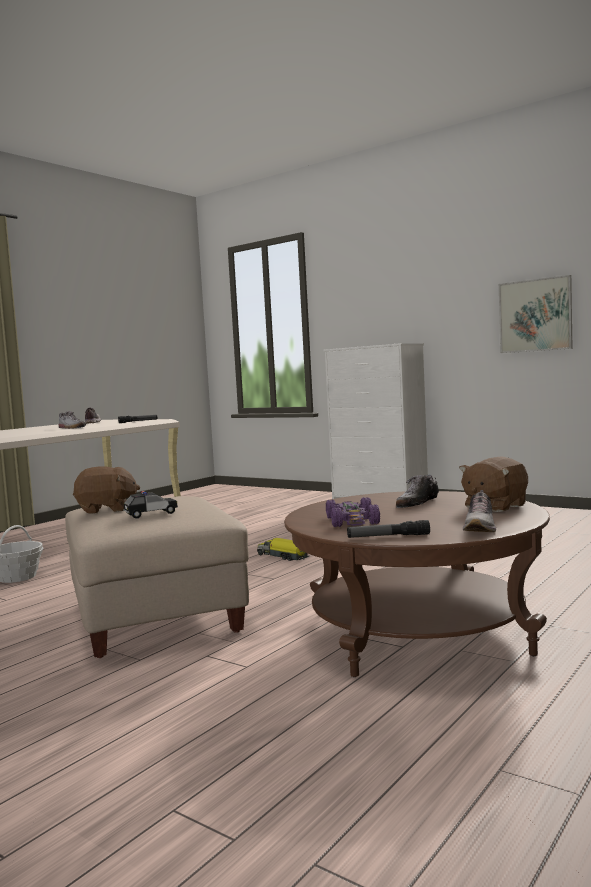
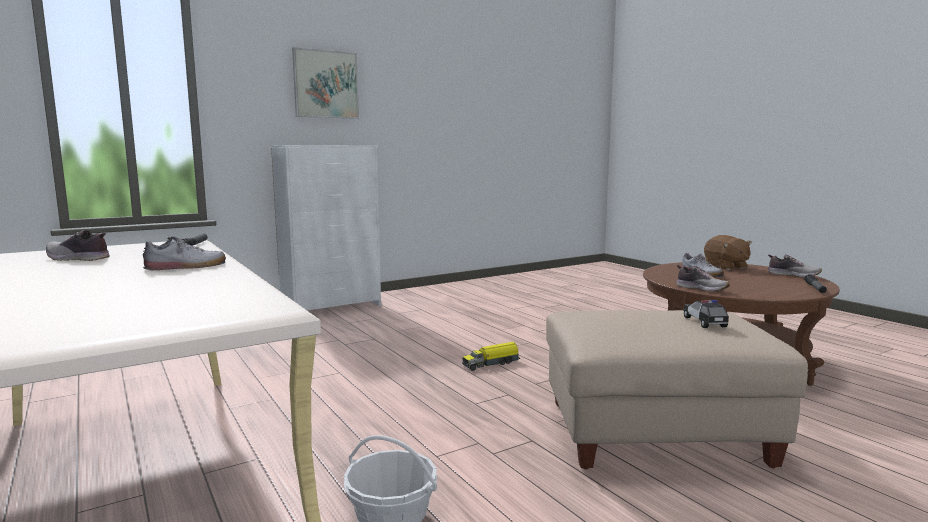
camera: 70 degrees left, 5 degrees up
(106, 510) = (656, 335): brown plush toy -> none
(318, 508) = (701, 289): none -> shoe
(353, 521) = (760, 288): purple toy car -> none
(535, 315) = (444, 130): picture -> picture (326, 84)

